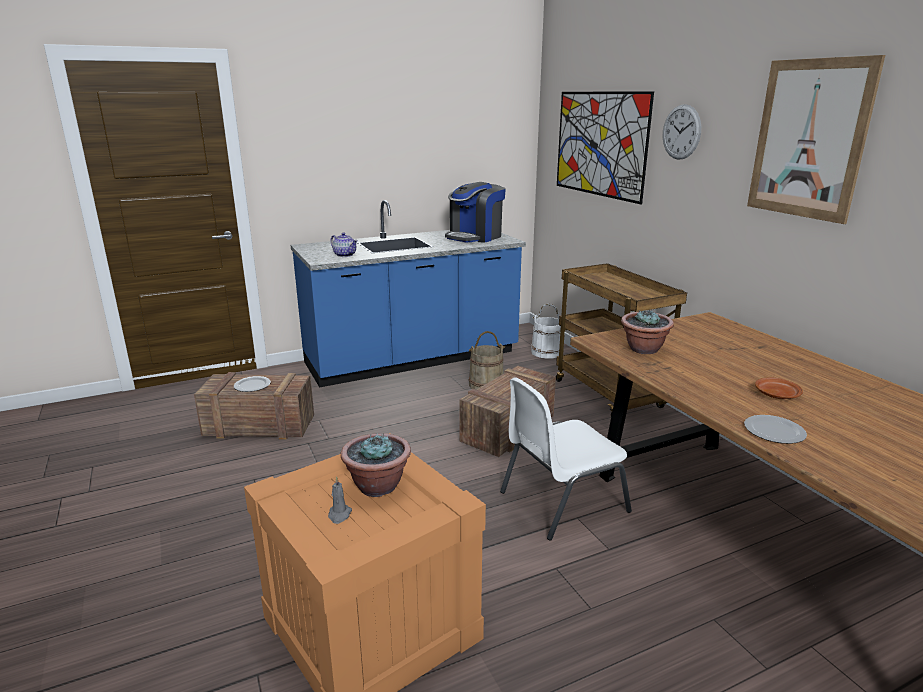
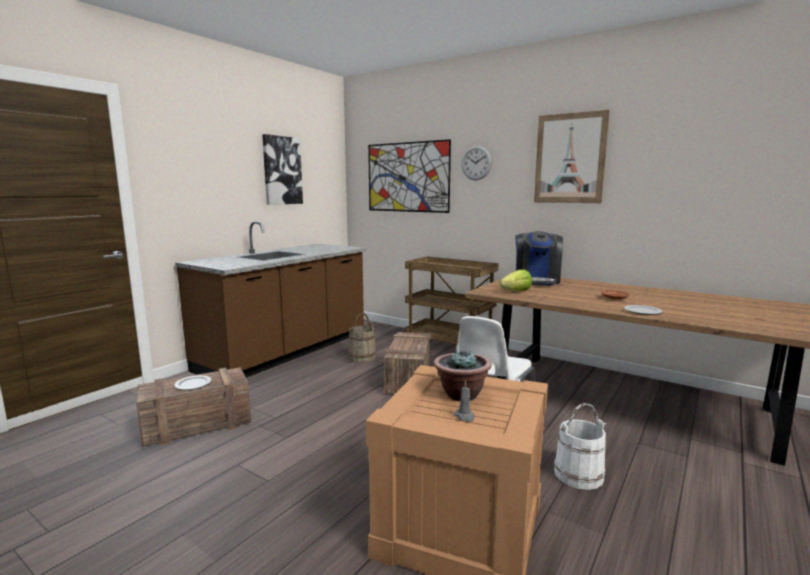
camera: 30 degrees left, 10 degrees down
(345, 255) = (242, 263): teapot -> none
(412, 359) = (286, 352): blue counter -> brown counter
(434, 132) = (282, 170): none -> picture
(475, 237) = (325, 248): coffee machine -> coffee machine (536, 280)
(546, 352) = (381, 331): white bucket -> white bucket (578, 475)
(644, 349) = (516, 291): potted plant -> lettuce

